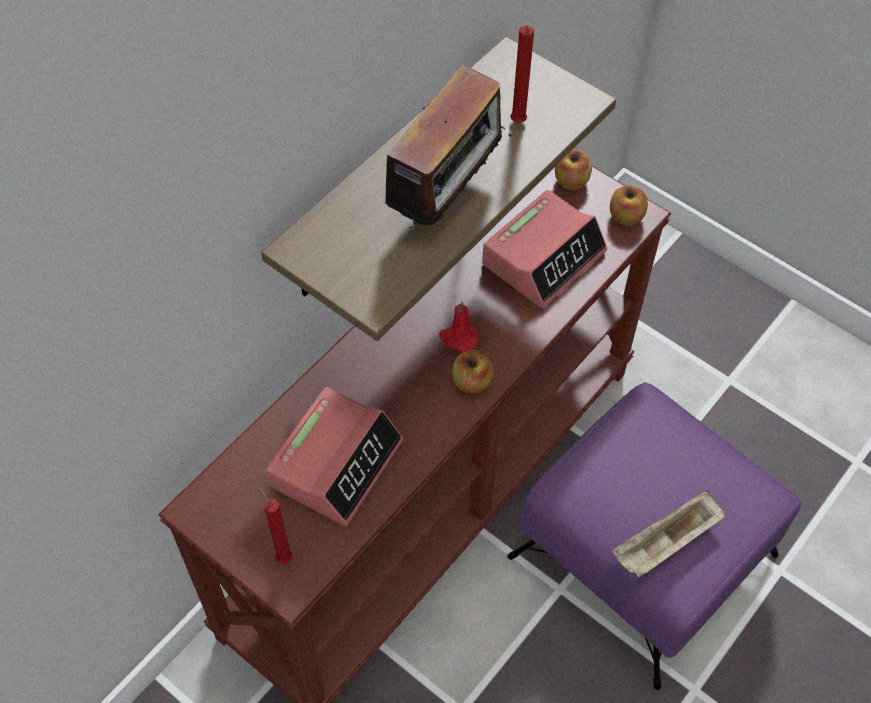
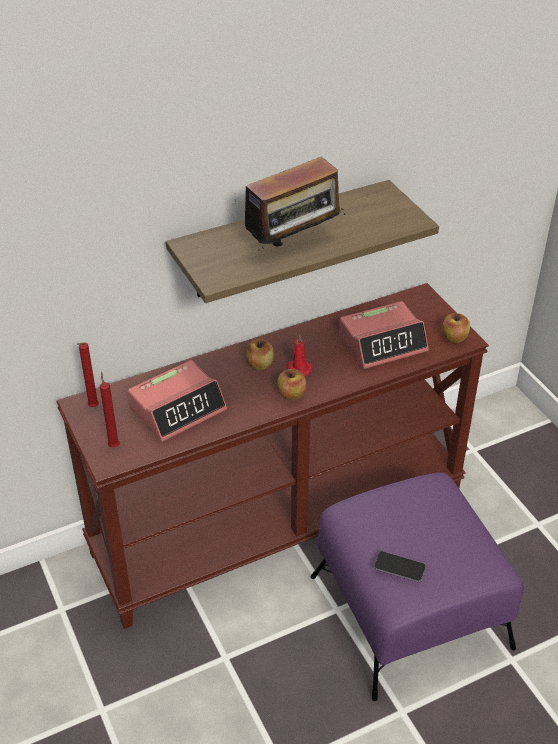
camera: 25 degrees right, 15 degrees down
(518, 123) = (365, 221): red candle -> red candle (92, 407)
(571, 181) = (428, 308): apple -> apple (259, 364)
(665, 543) = (399, 568): beige tray -> phone

